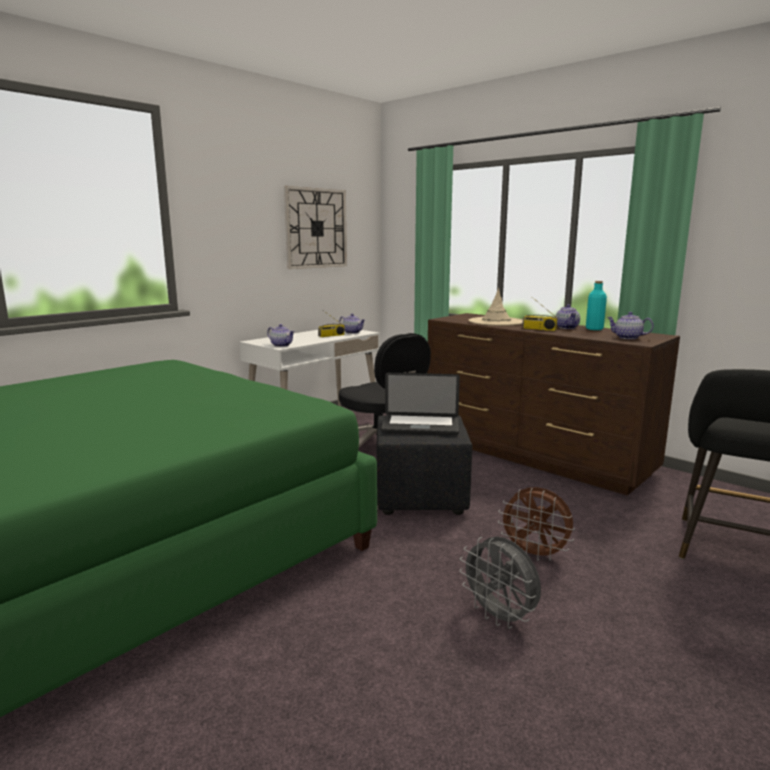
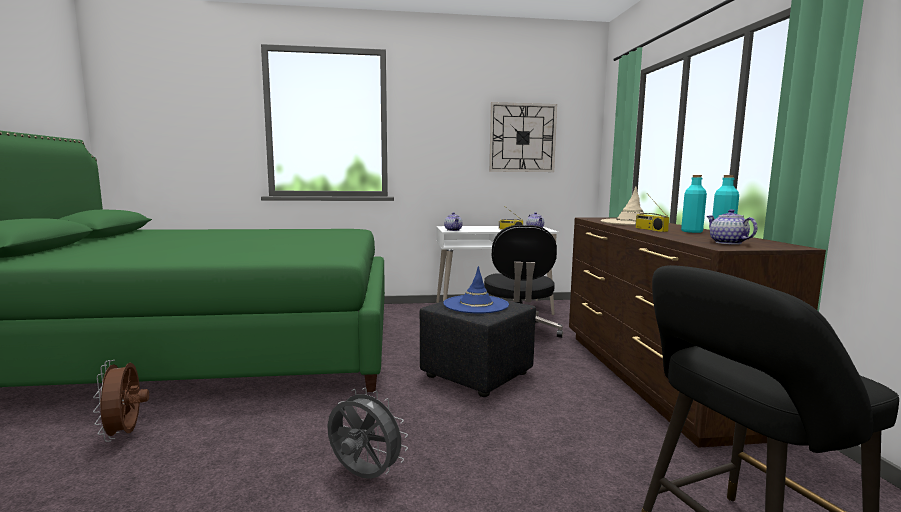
camera: 40 degrees right, 5 degrees down
(420, 426) = (476, 305): laptop -> blue hat
(500, 617) = (363, 476): grey fan -> grey fan turned 120 degrees clockwise
(535, 554) = (485, 450): brown fan -> brown fan (125, 434)
(567, 327) = (691, 231): teapot -> turquoise bottle

